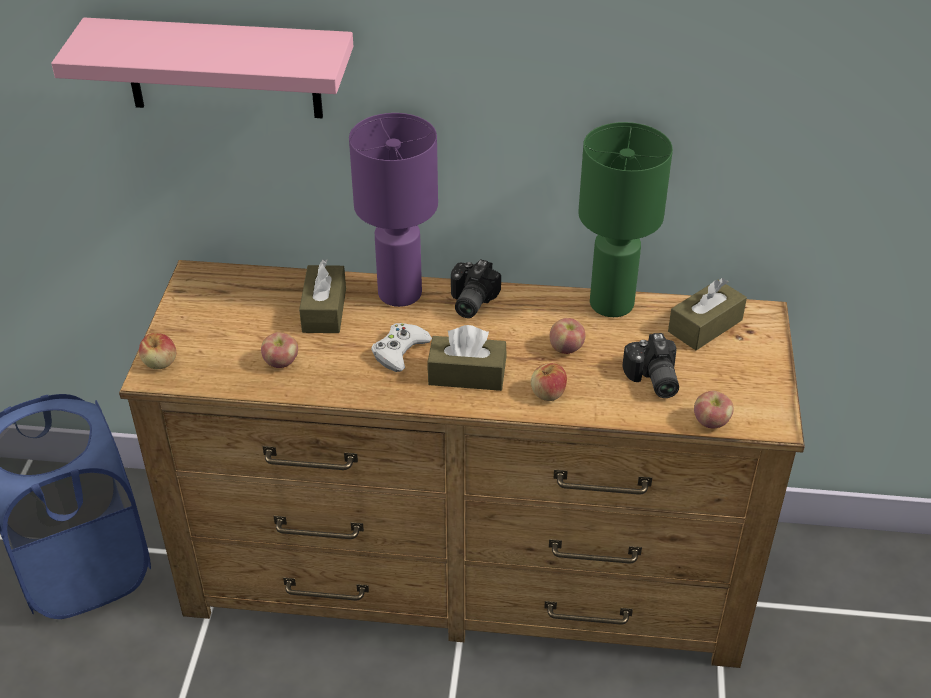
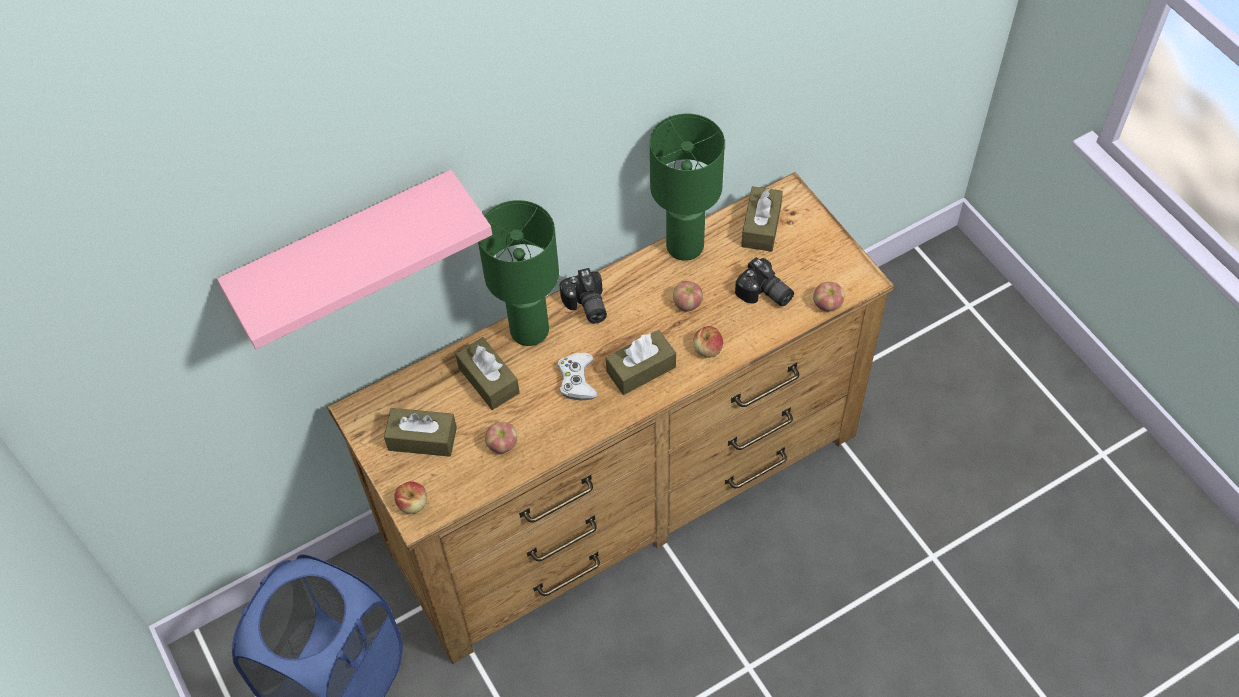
camera: 35 degrees left, 15 degrees up
(222, 321) = (422, 439): none -> brown tissue box
(401, 294) = (530, 330): purple table lamp -> green table lamp

